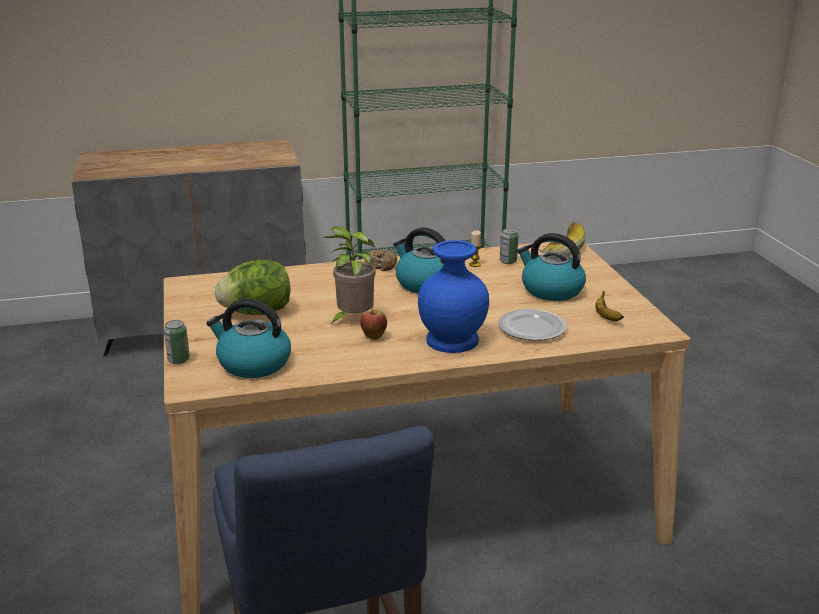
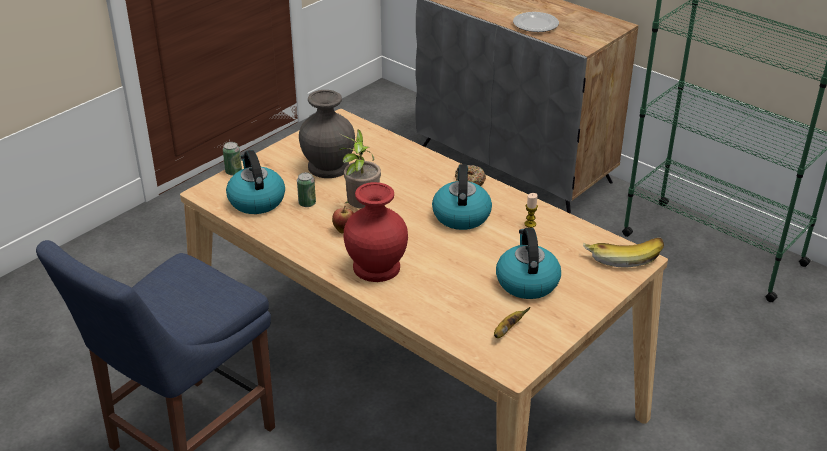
camera: 55 degrees right, 10 degrees up
(257, 312) = (329, 167): lettuce -> grey vase
(450, 340) = (375, 266): blue vase -> red vase
(508, 261) = (559, 238): can -> can (307, 203)
(532, 329) = (438, 298): plate -> plate (535, 25)

